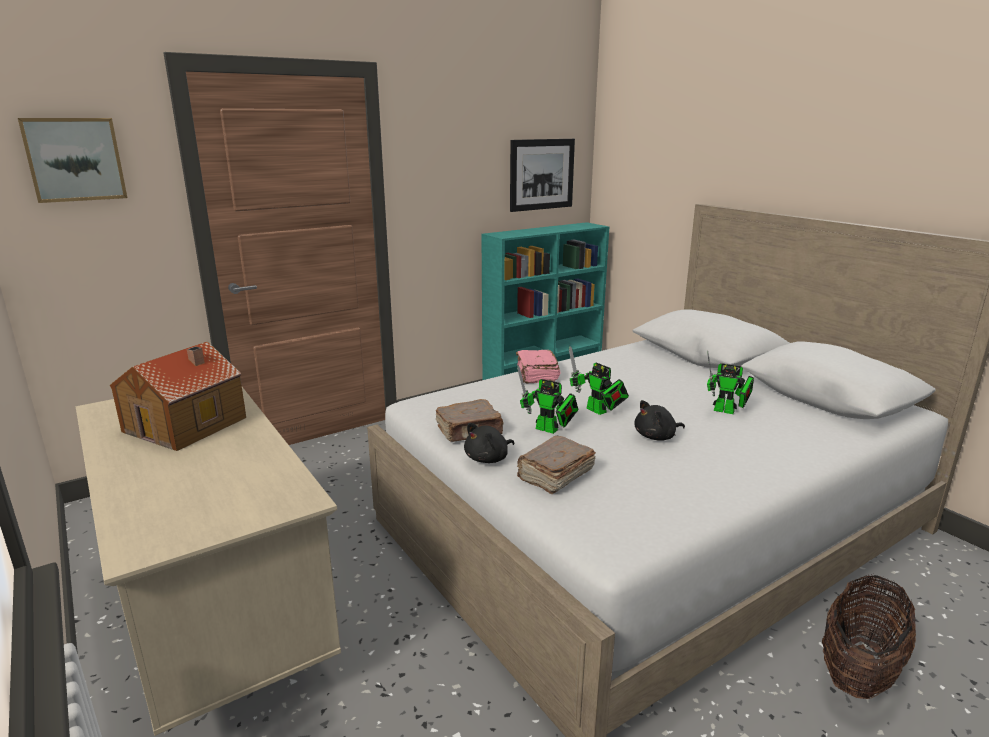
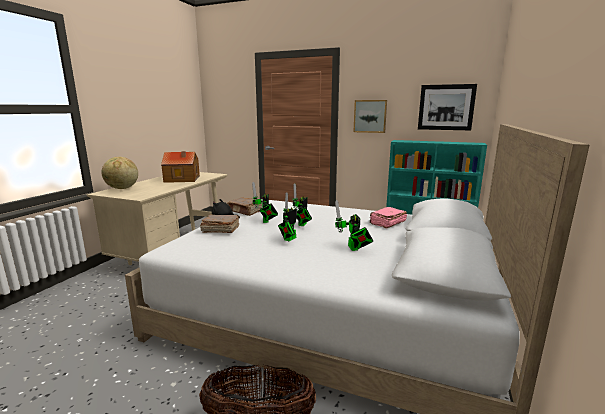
camera: 55 degrees right, 5 degrees down
(74, 159) = (225, 93): picture -> picture (370, 116)
(141, 513) = (122, 188): none -> globe
(536, 375) = (326, 208): pink book -> pink book (387, 223)
(657, 437) = (289, 239): black plush toy -> toy robot

